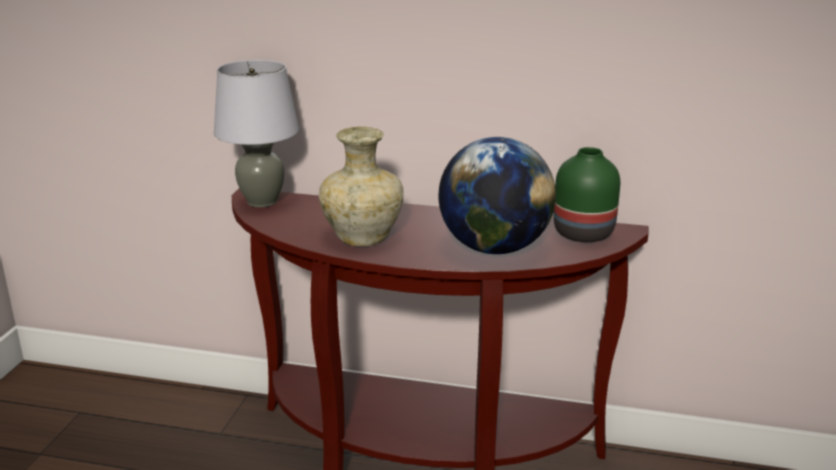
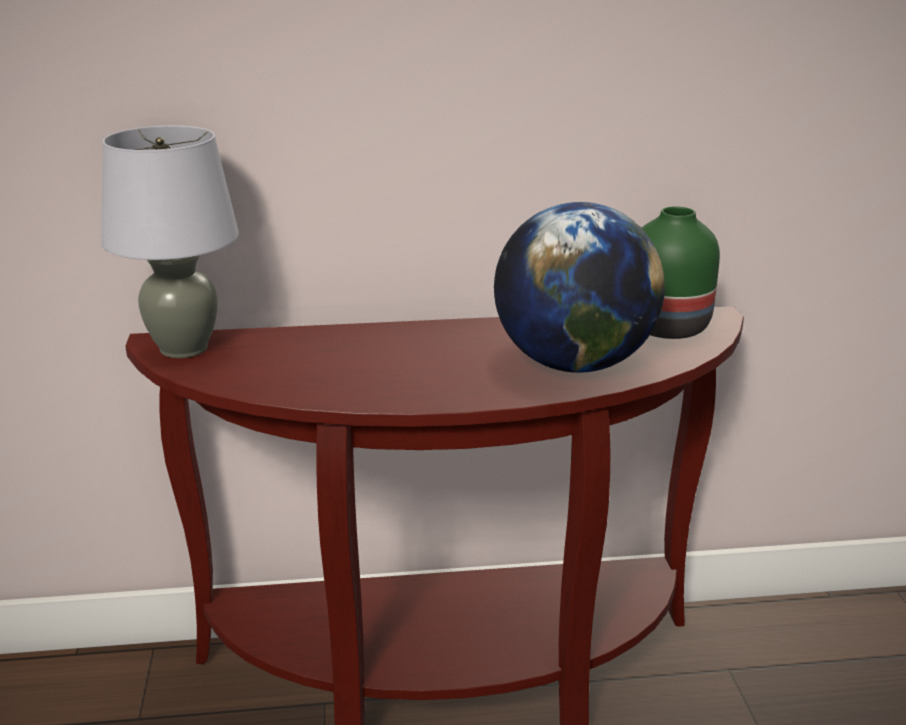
camera: 20 degrees left, 0 degrees up
(363, 237) = (380, 377): beige vase -> none

